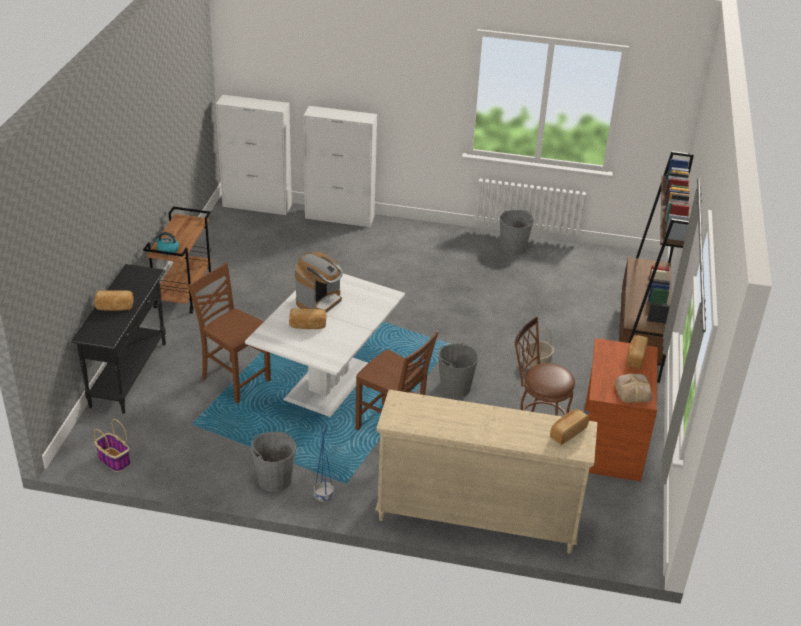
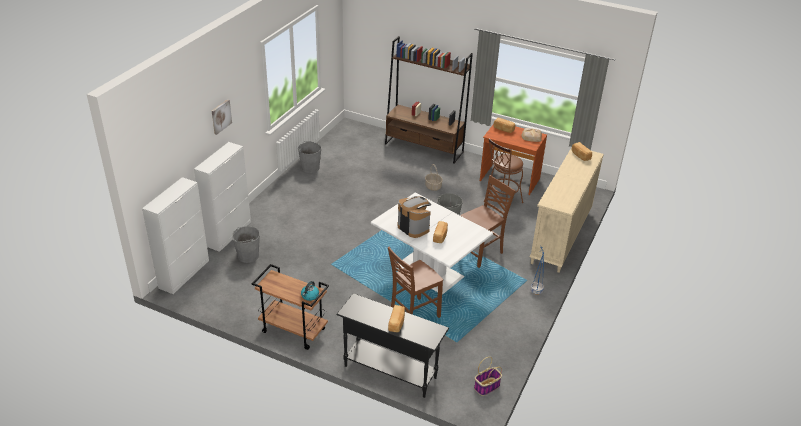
camera: 75 degrees left, 0 degrees up
(274, 479) = (518, 309): grey bucket -> grey bucket (248, 256)
(376, 77) = (221, 116): none -> picture

